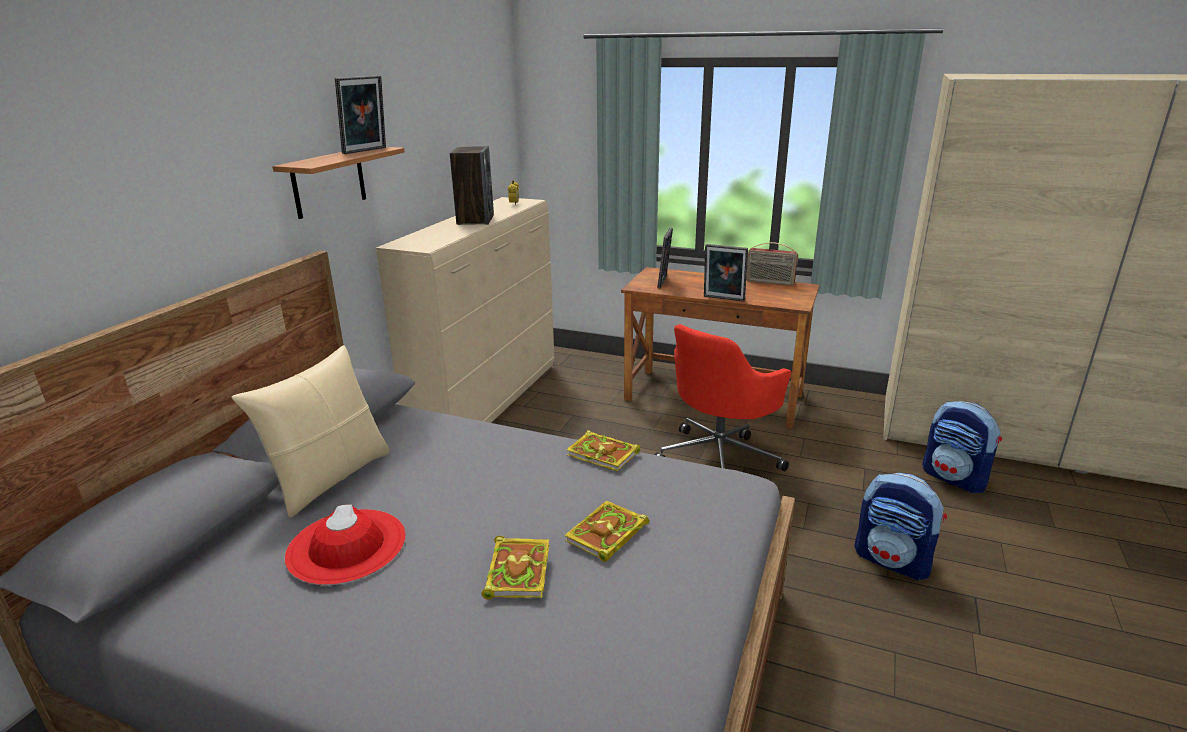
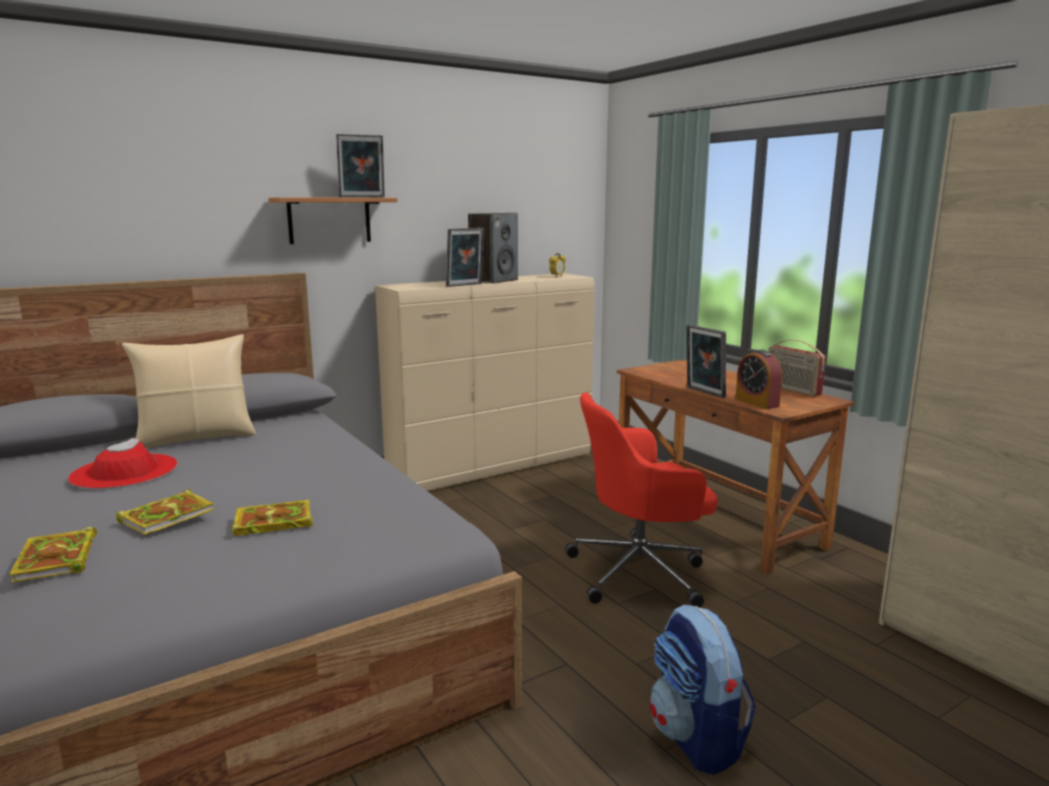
camera: 35 degrees right, 10 degrees down
(604, 454) = (384, 477): book -> book (57, 560)
(664, 282) = (671, 371): picture frame -> picture frame (465, 285)
(771, 300) = (757, 403): none -> alarm clock
(955, 478) = (927, 699): backpack -> none

